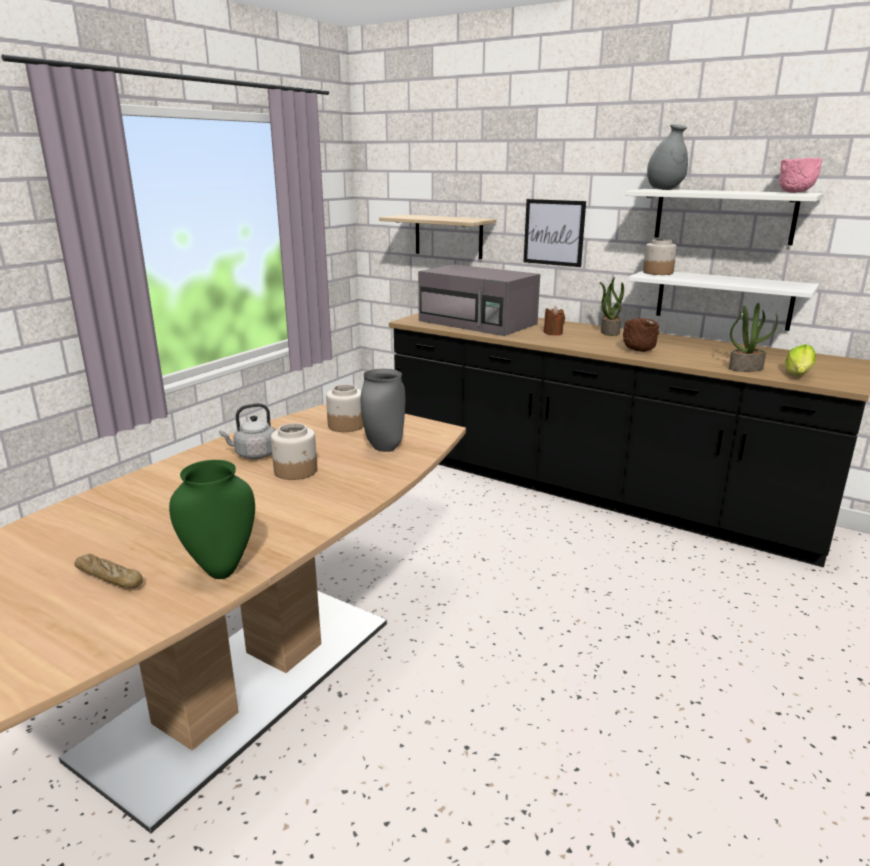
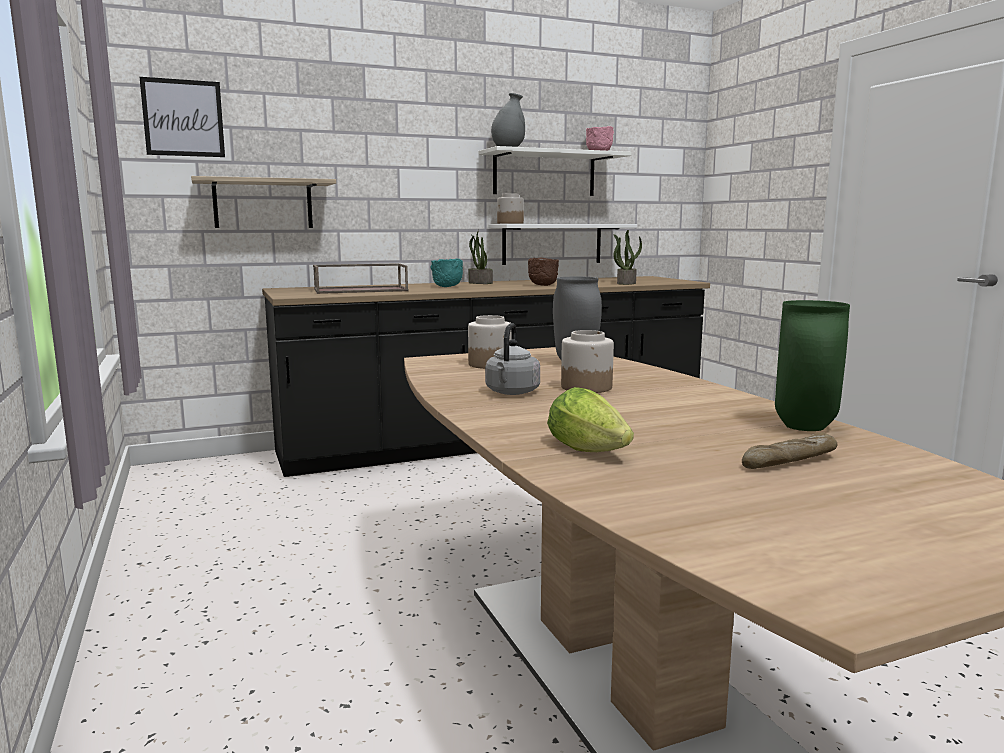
camera: 55 degrees left, 10 degrees down
(478, 323) = (361, 290): grey microwave -> brown tray
(553, 333) = (448, 287): brown candle -> turquoise bowl
(554, 232) = (396, 194): picture -> picture (183, 118)
(798, 375) = (657, 282): lettuce -> lettuce (591, 450)

